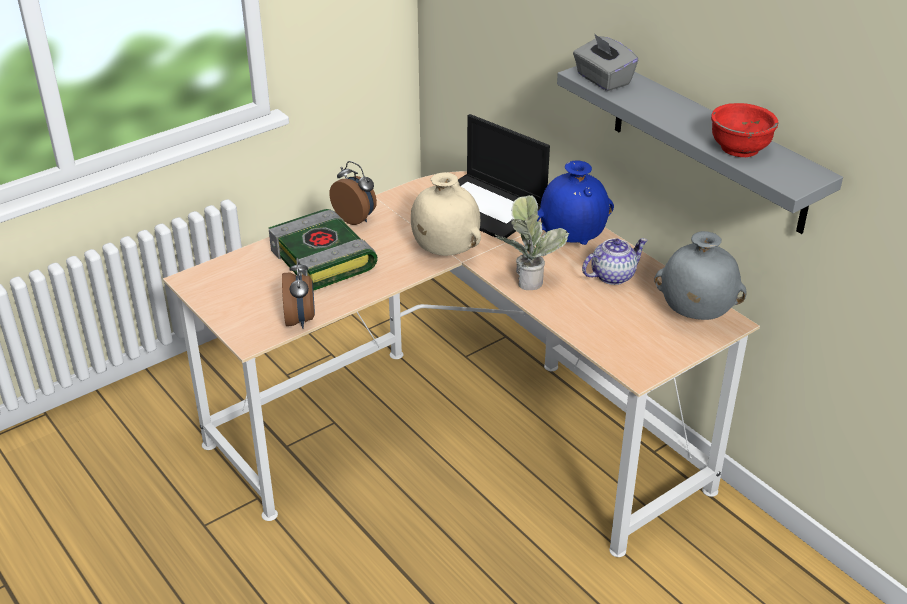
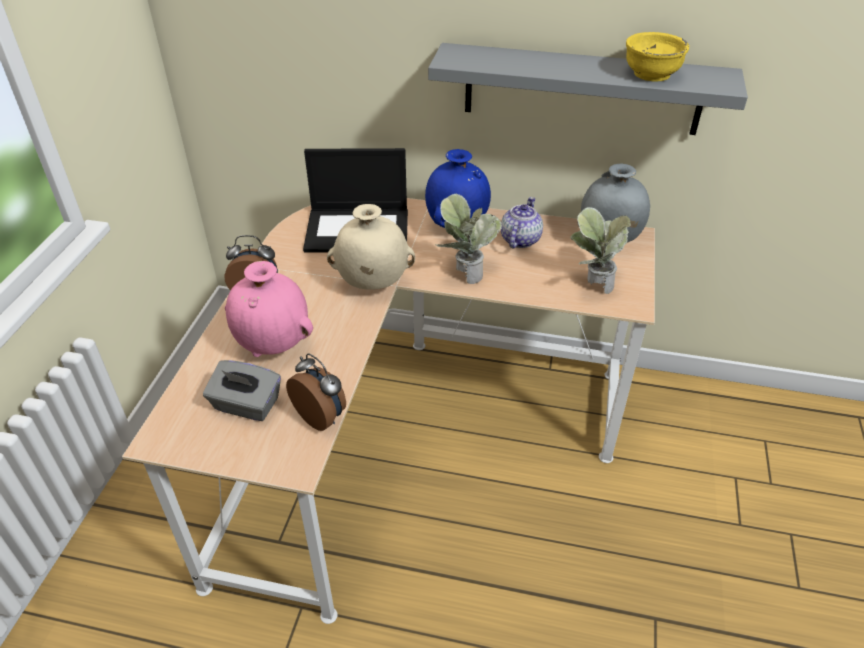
camera: 40 degrees left, 5 degrees up
(324, 260) = (274, 345): book -> pink vase
(602, 80) = (473, 60): grey tissue box -> grey tissue box (246, 405)
(626, 340) = (592, 284): none -> potted plant
(739, 148) = (651, 74): red bowl -> yellow bowl

